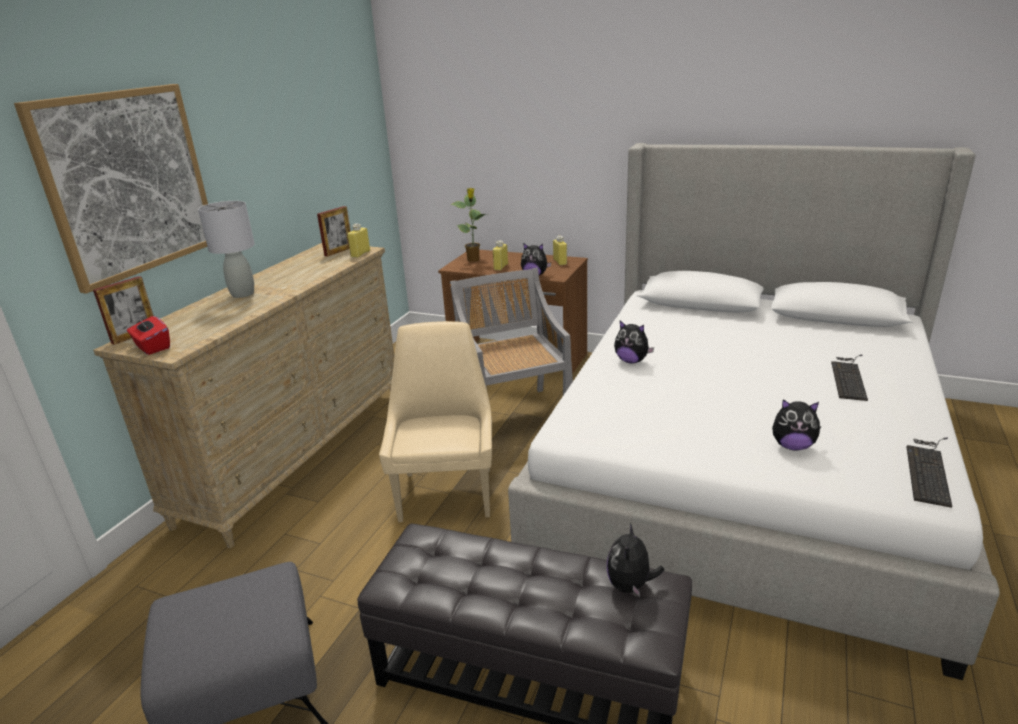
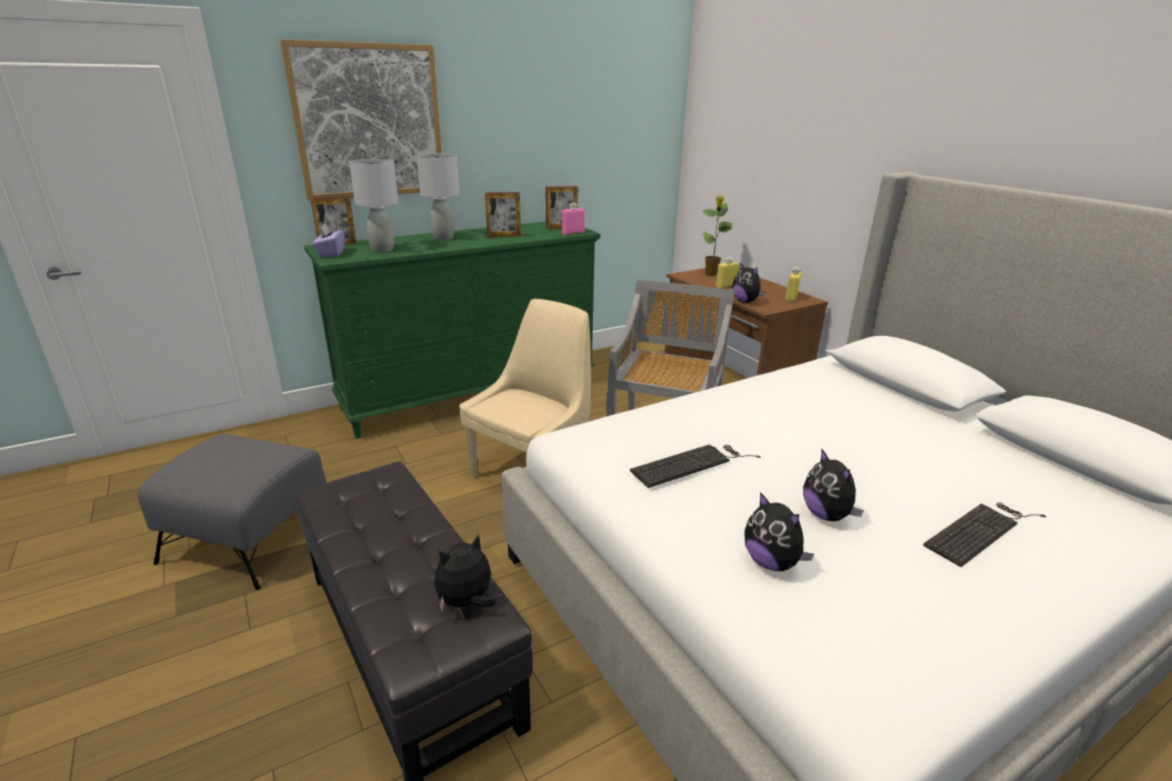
camera: 35 degrees right, 0 degrees up
(152, 347) = (331, 253): red tissue box -> purple tissue box
(204, 325) = (382, 249): none -> grey table lamp
(300, 453) = (472, 395): beige dresser -> green dresser
(301, 274) = (504, 236): none -> picture frame
(360, 254) = (573, 233): yellow bottle -> pink bottle
(631, 361) = (732, 408): plush toy -> plush toy (826, 515)
(928, 469) = (917, 684): keyboard -> keyboard (692, 464)

